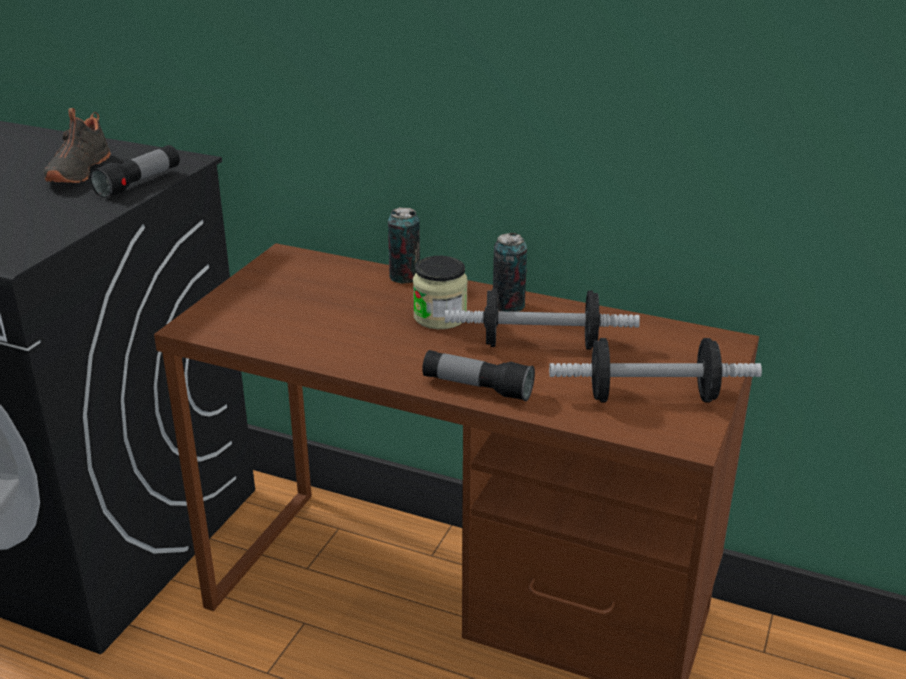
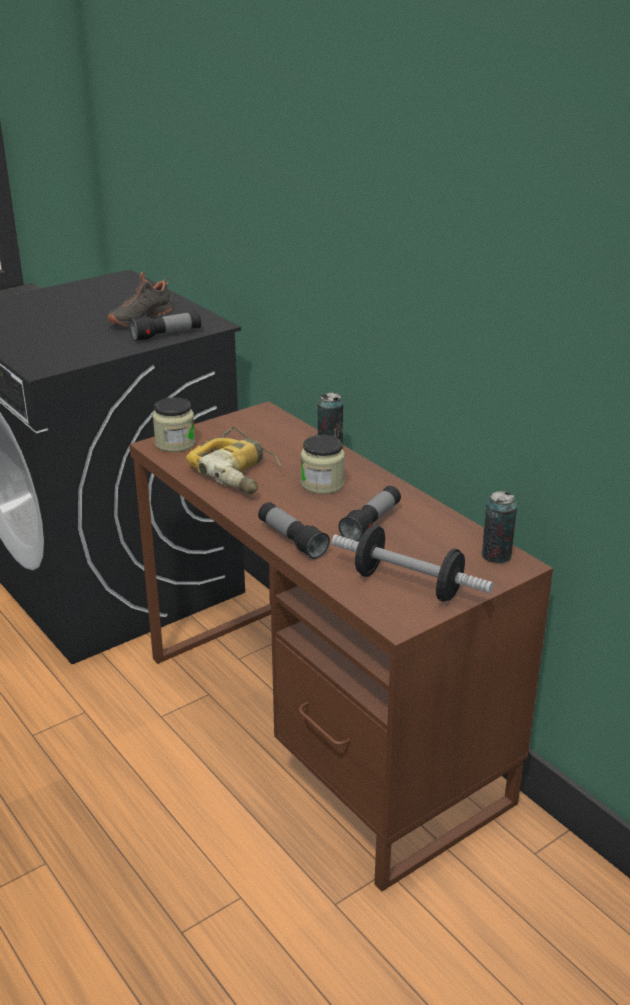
camera: 30 degrees right, 0 degrees up
(215, 318) = (175, 443): none -> jar
(330, 330) = (239, 472): none -> power drill
(508, 306) = (380, 489): can -> can (496, 555)
(540, 344) = (371, 523): dumbbell -> flashlight

